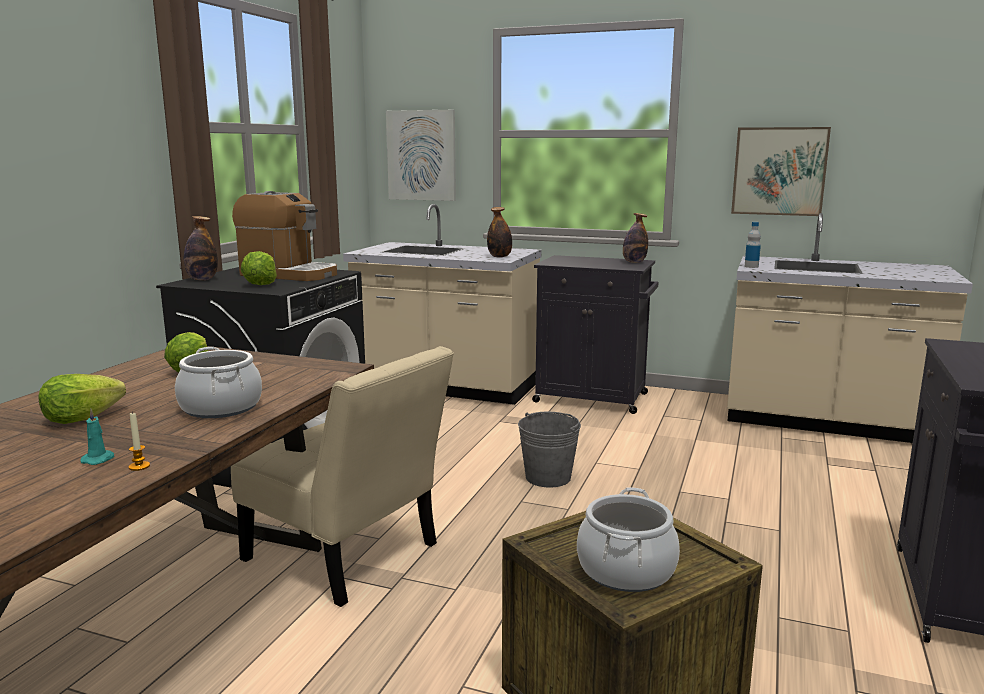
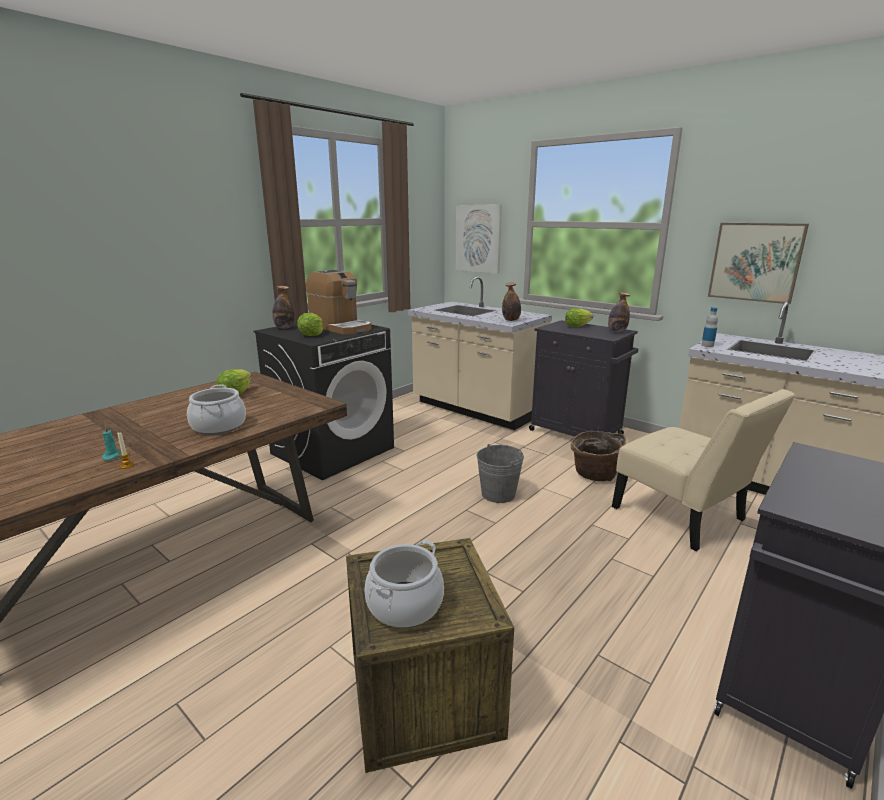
camera: 20 degrees right, 5 degrees up
(81, 418) = (139, 423): lettuce -> lettuce (577, 326)
(348, 556) = (326, 529): beige chair -> beige chair (683, 517)
(646, 441) = (594, 476): none -> basket

